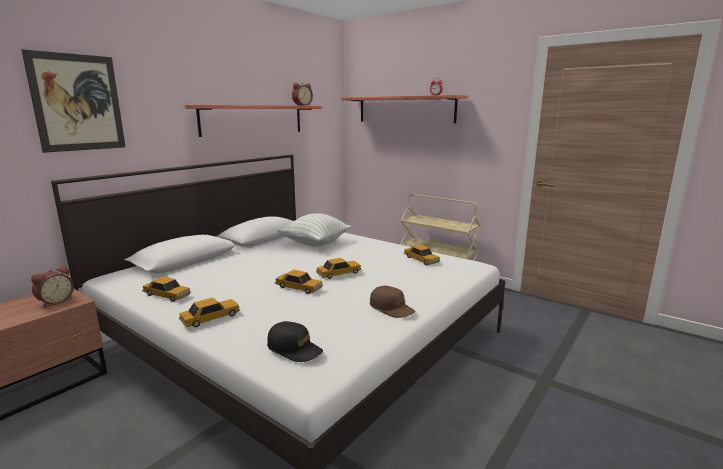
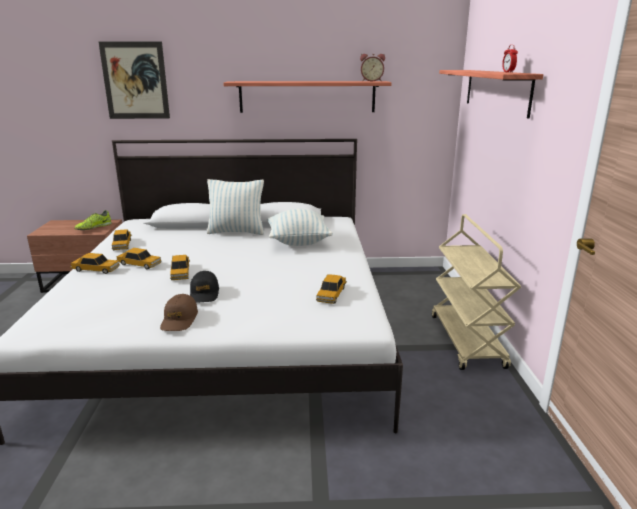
camera: 50 degrees right, 5 degrees up
(55, 301) = (93, 228): alarm clock -> shoe
(248, 252) = (236, 232): none -> pillow
(294, 349) = (63, 310): black cap -> black cap (204, 294)
(339, 273) = (234, 274): toy car -> toy car (139, 264)

